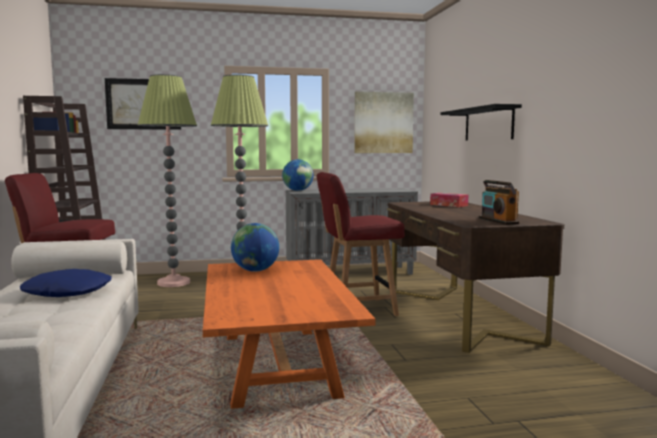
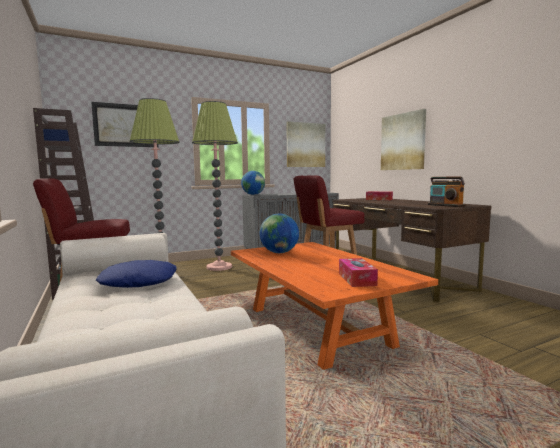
camera: 15 degrees left, 0 degrees up
(281, 309) = (357, 279): none -> tissue box
(488, 124) = (403, 142): black shelf -> picture

